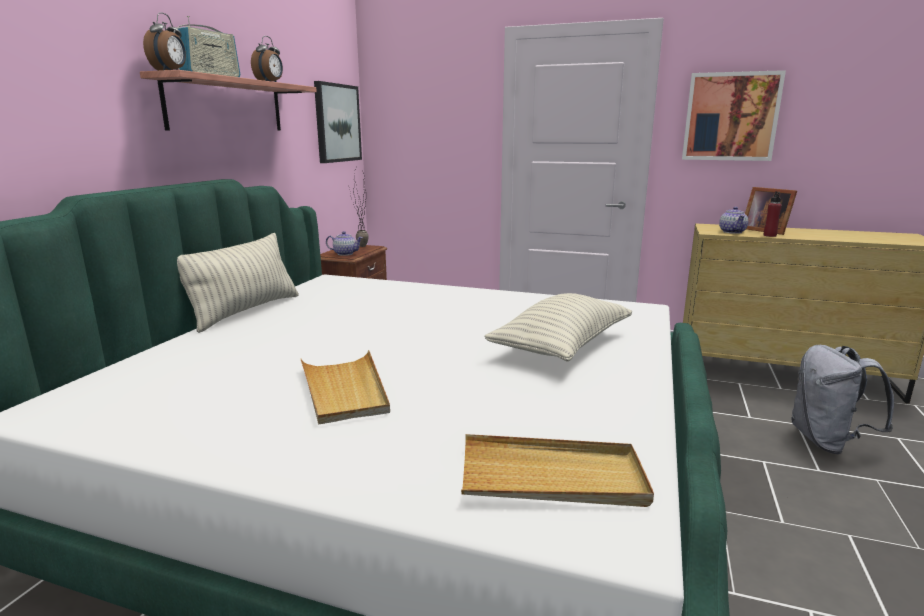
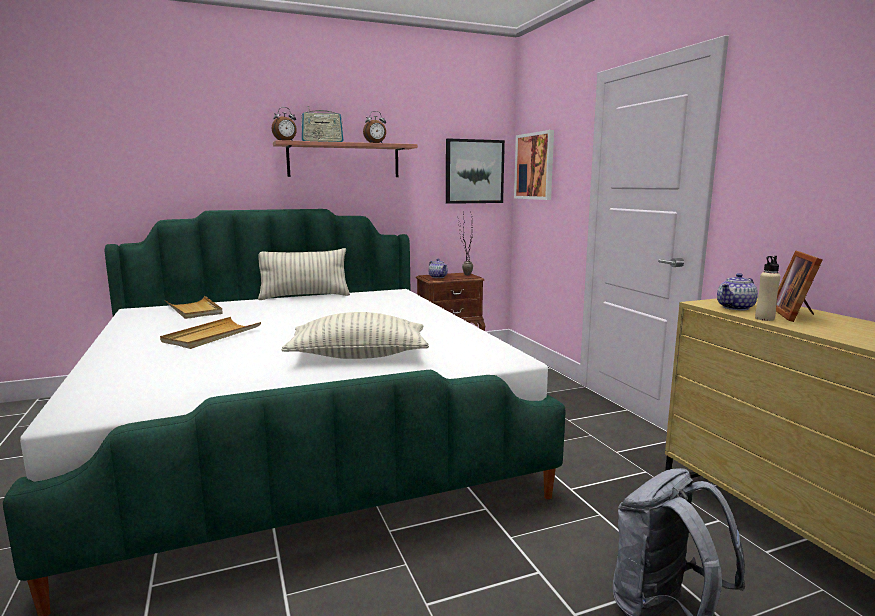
camera: 50 degrees right, 5 degrees down
(552, 477) = (135, 391): beige tray -> beige tray (194, 310)
(730, 117) = (797, 152): picture -> picture (534, 166)
(769, 235) = (764, 318): red bottle -> beige bottle

